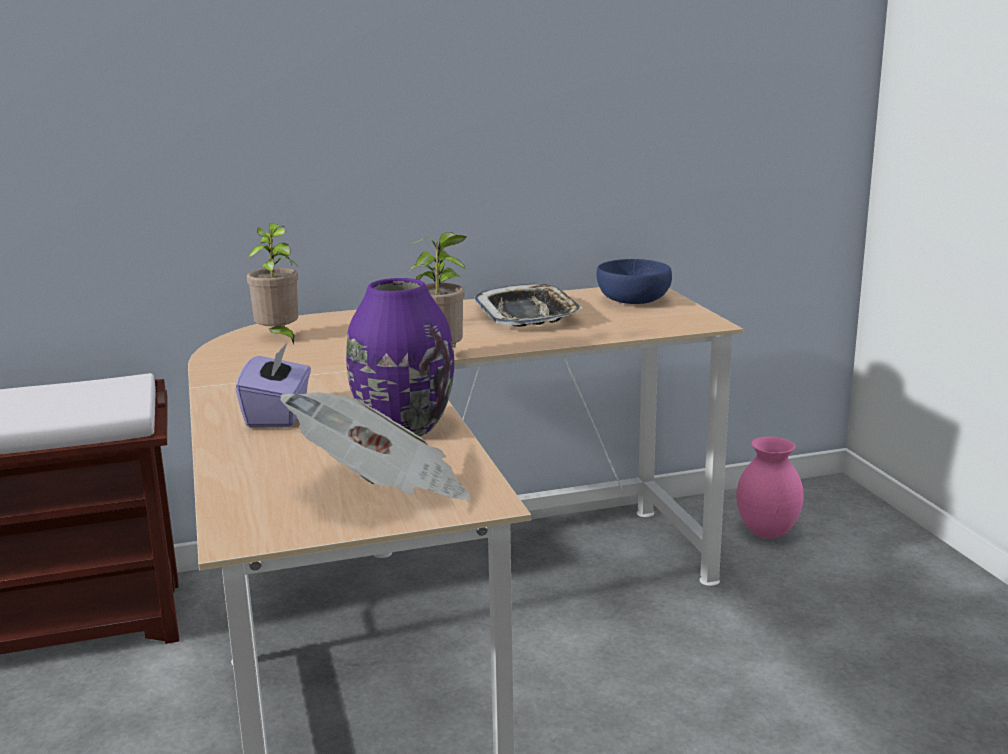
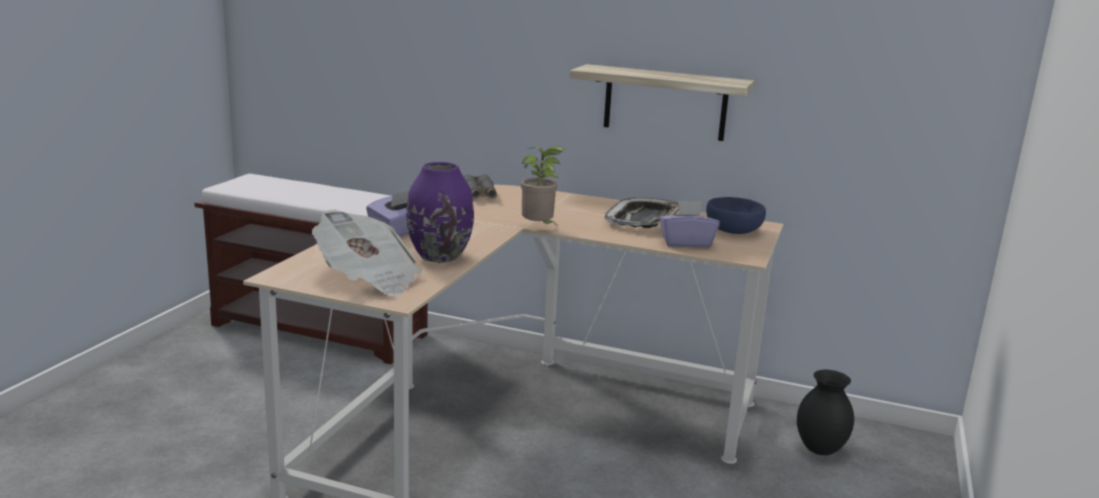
camera: 35 degrees right, 0 degrees up
(279, 338) = (479, 195): potted plant -> grey binoculars
(493, 156) = (665, 103): none -> shelf
(623, 326) = (686, 243): none -> purple tissue box
(768, 533) = (821, 450): pink vase -> black vase

